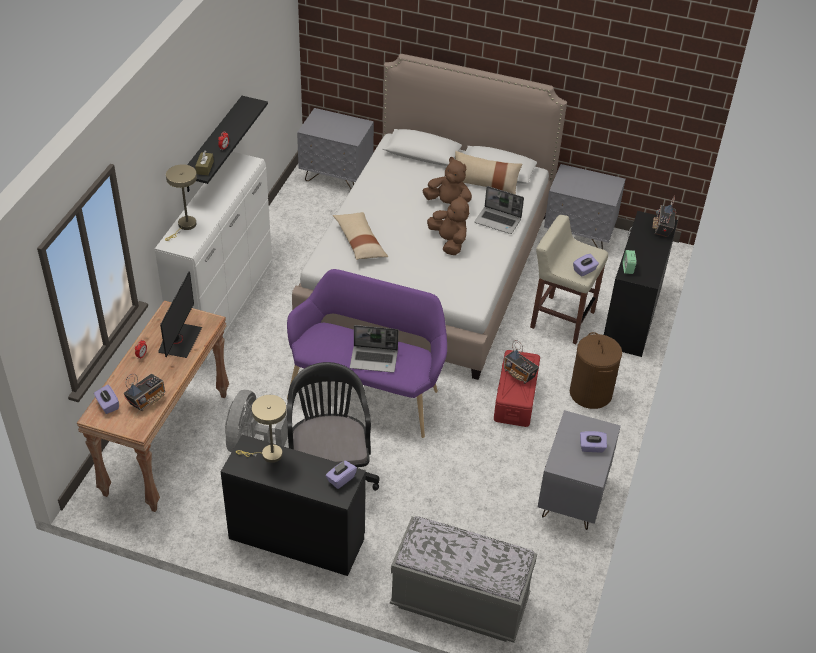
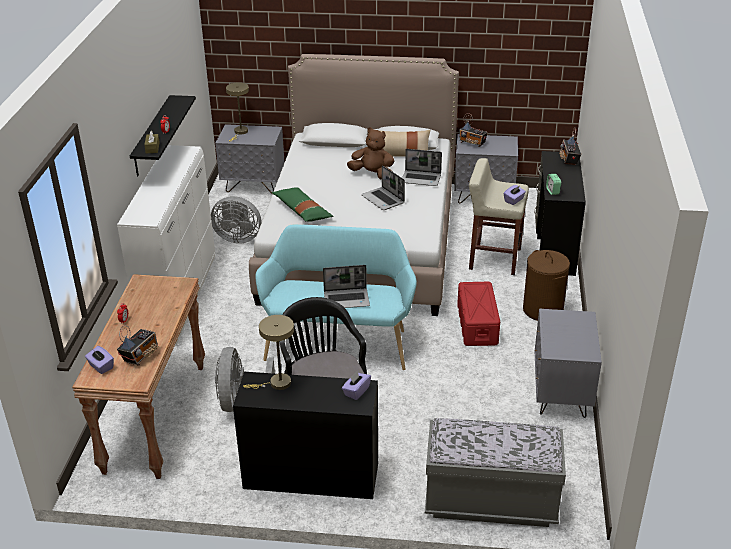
camera: 10 degrees left, 10 degrees down
(179, 340) = (158, 303): monitor -> none
(185, 226) = (142, 204): beige table lamp -> beige table lamp (240, 132)
(302, 243) = (238, 238): none -> grey fan
(360, 242) = (302, 211): beige pillow -> green pillow
(368, 391) = (338, 342): purple bench -> turquoise bench
(449, 242) = (383, 200): brown plush toy -> laptop
(519, 374) = (478, 298): radio -> radio (472, 143)
(591, 447) = (577, 333): purple tissue box -> none

